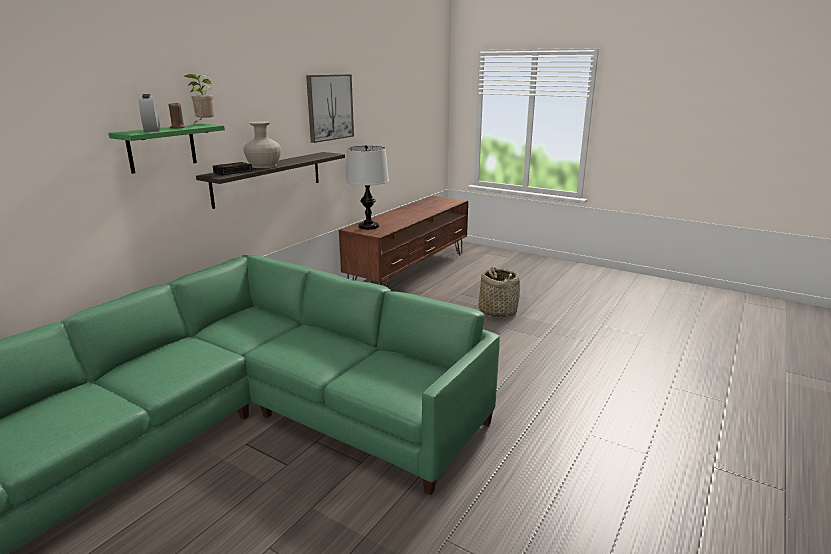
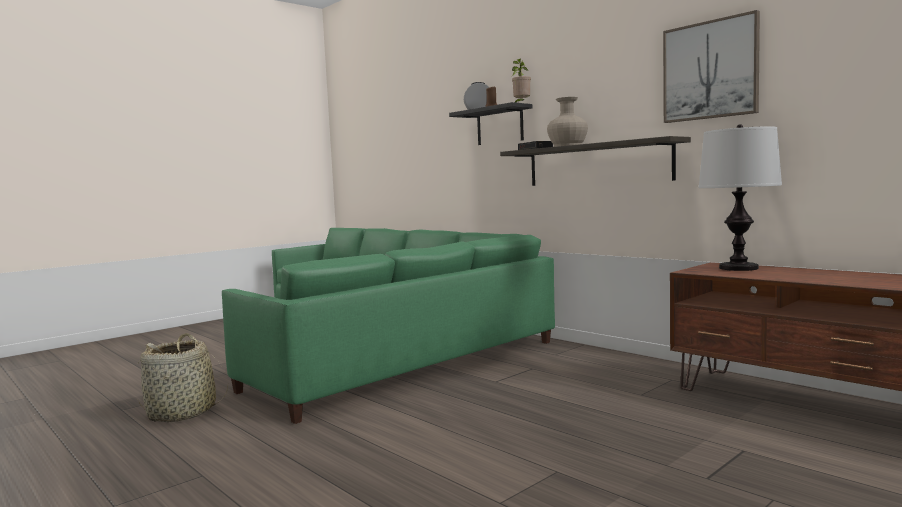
camera: 105 degrees right, 15 degrees down
(162, 148) = (500, 126): green shelf -> black shelf
(497, 311) = (647, 476): basket -> basket (182, 413)

